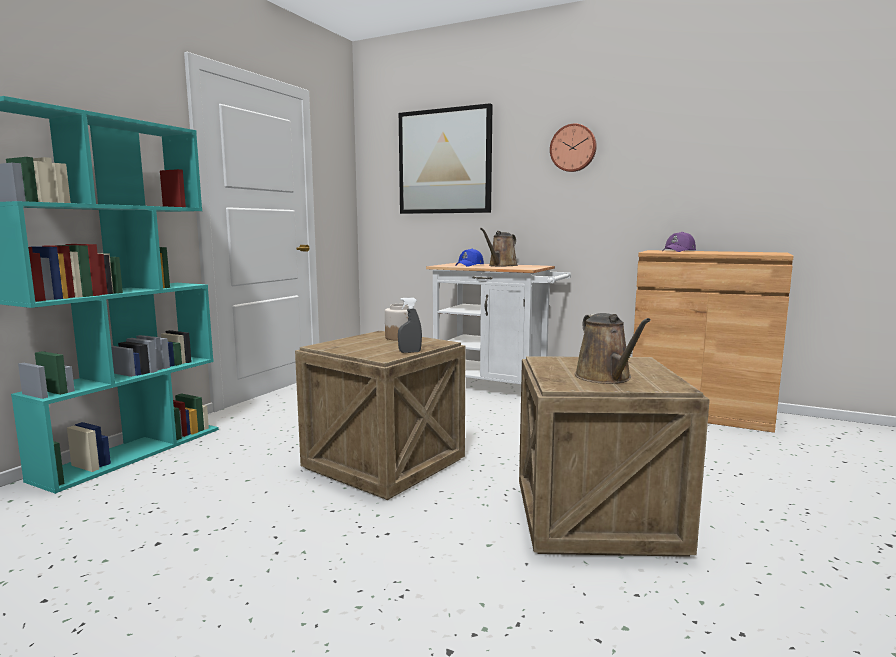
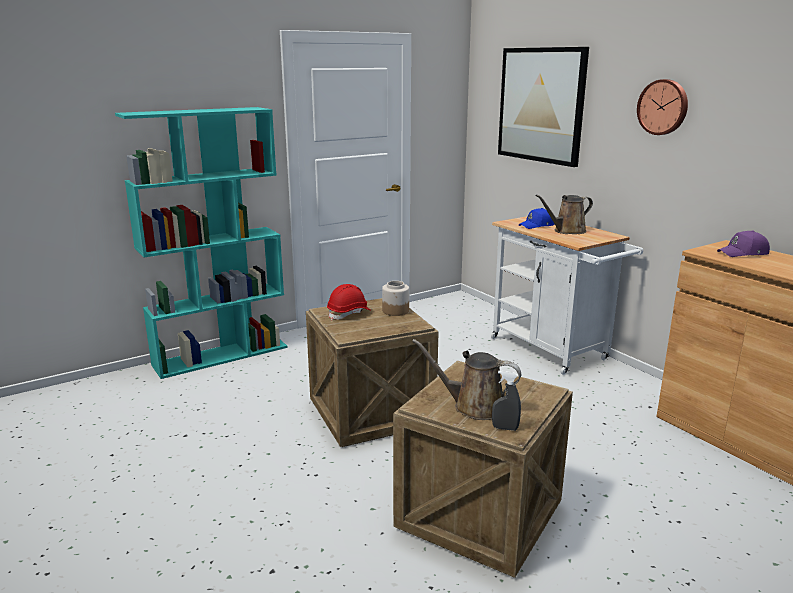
camera: 30 degrees right, 10 degrees up
(354, 344) = (349, 313): none -> red hard hat
(410, 352) = (375, 333): grey spray bottle -> grey spray bottle (505, 428)
(605, 378) = (473, 406): brown watering can -> brown watering can turned 90 degrees clockwise

